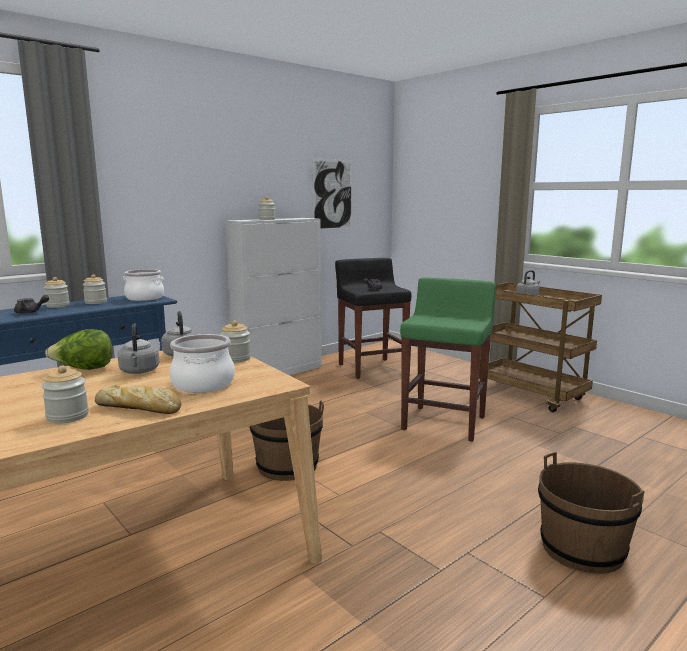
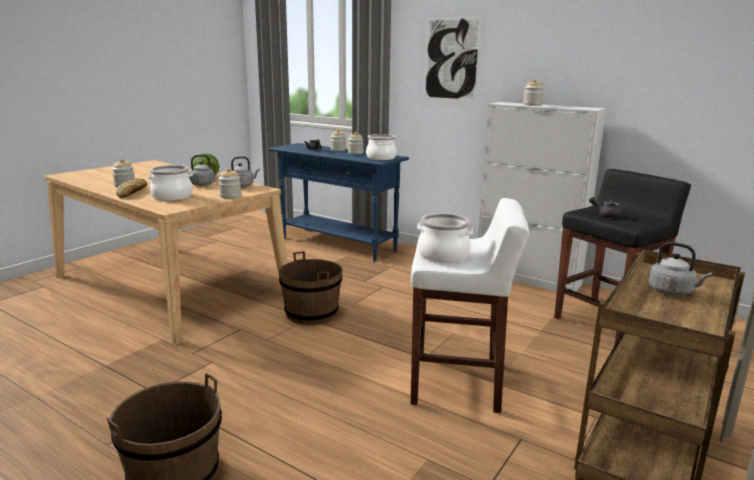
camera: 75 degrees right, 5 degrees up
(332, 194) = (671, 80): picture -> picture (451, 59)
(444, 423) = (458, 383): green stool -> white stool
(456, 322) = (443, 255): none -> cooking pot

